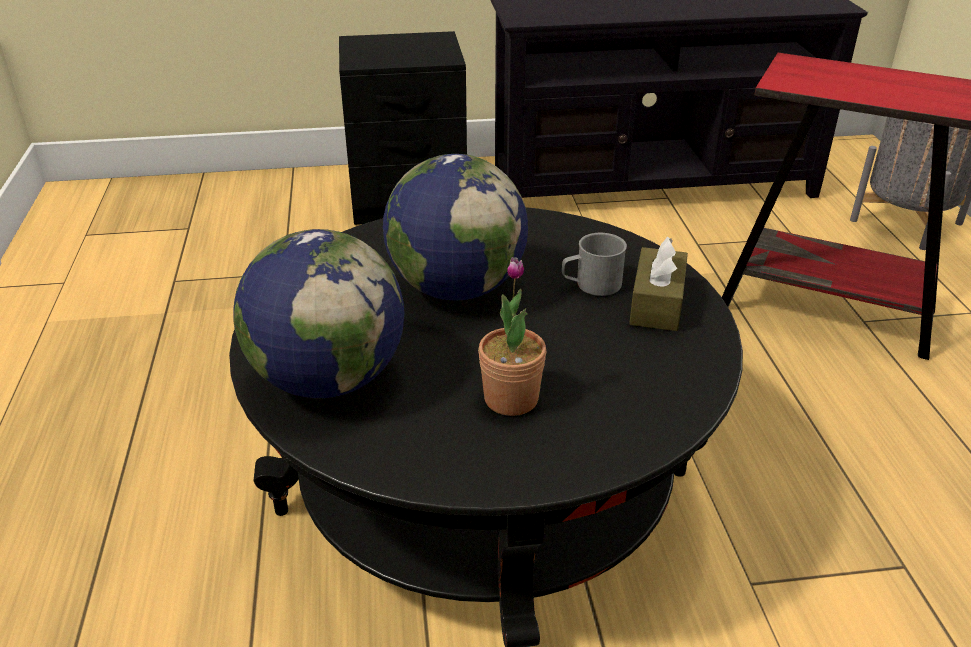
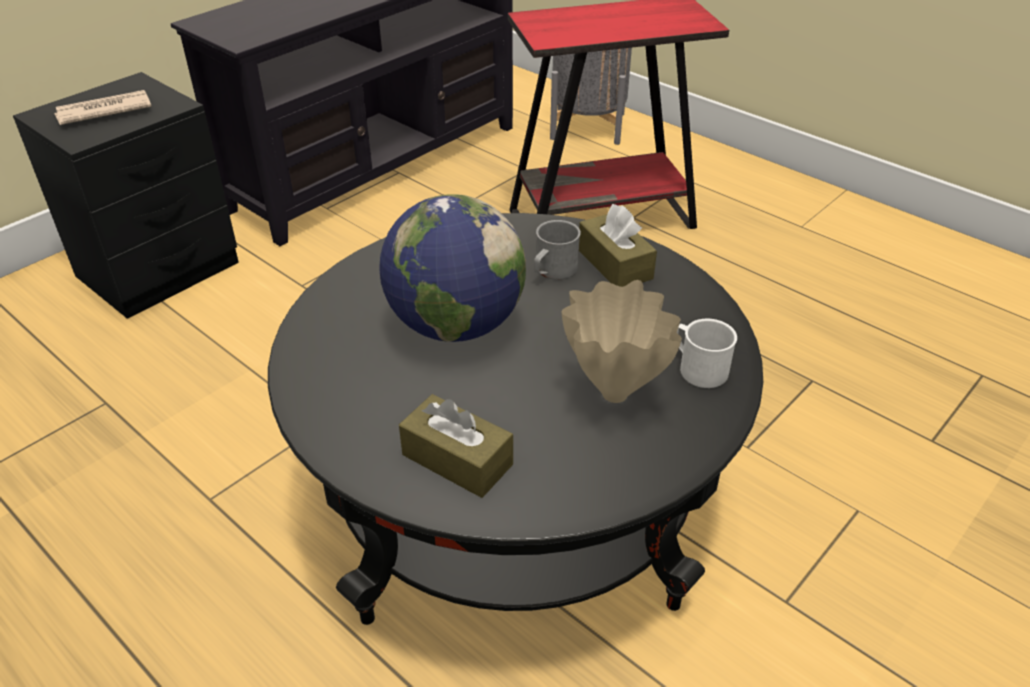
camera: 40 degrees left, 5 degrees up
(328, 379) = (457, 459): globe -> brown tissue box
(394, 49) = (103, 111): none -> newspaper
(511, 399) = (612, 393): potted plant -> beige vase
(616, 420) = (697, 368): none -> white mug

